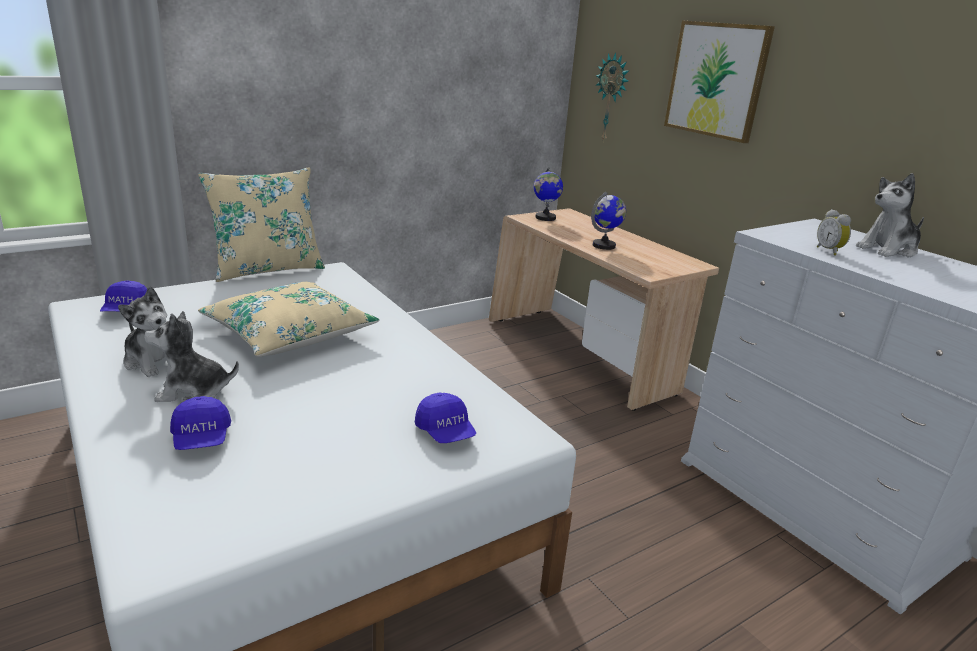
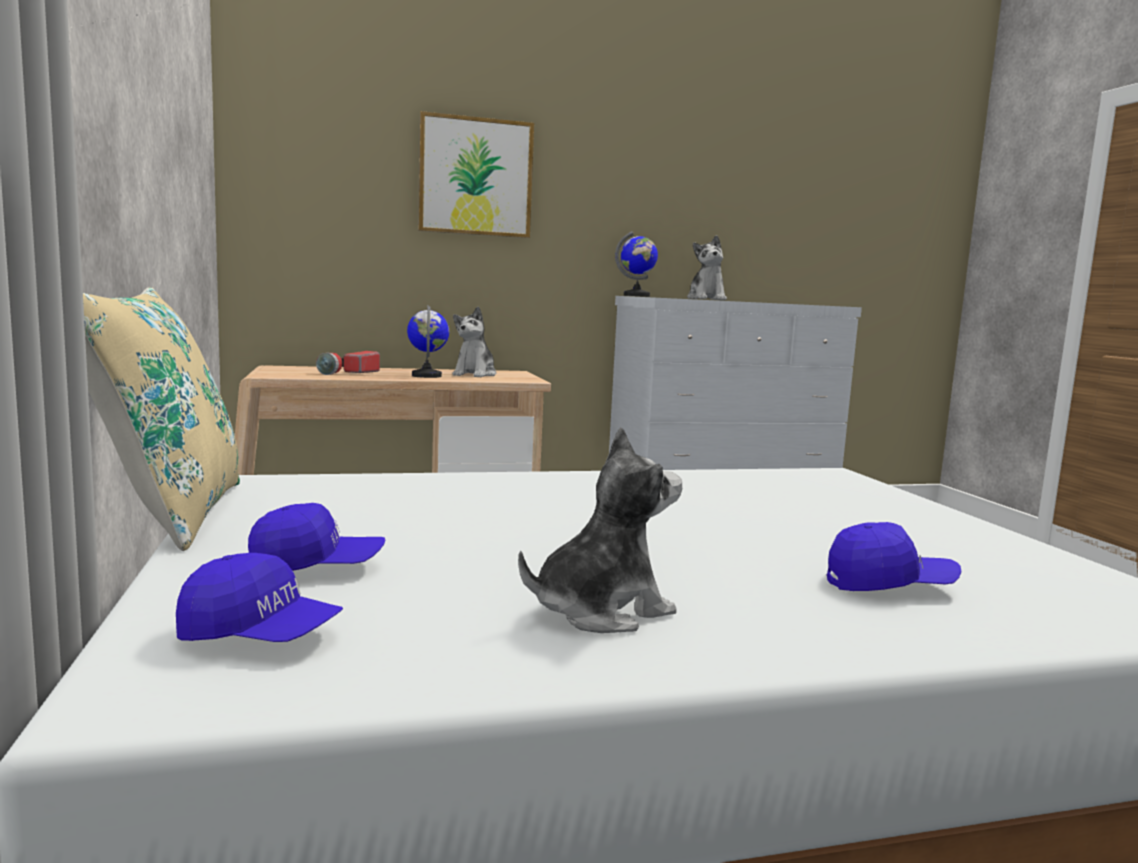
camera: 70 degrees left, 15 degrees down
(193, 392) = (738, 585): plush toy -> plush toy (475, 374)
(290, 333) = (526, 523): beige pillow -> none
(445, 432) = (833, 493): blue cap -> blue cap (316, 568)
(545, 218) = (288, 372): globe -> globe (636, 296)
(573, 228) = (348, 373): none -> flashlight
(611, 98) = (313, 205): wall clock -> none
(830, 251) = (712, 299): alarm clock -> none

